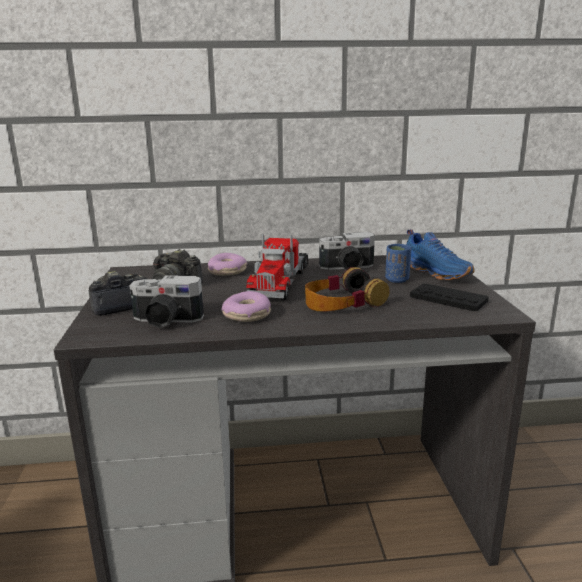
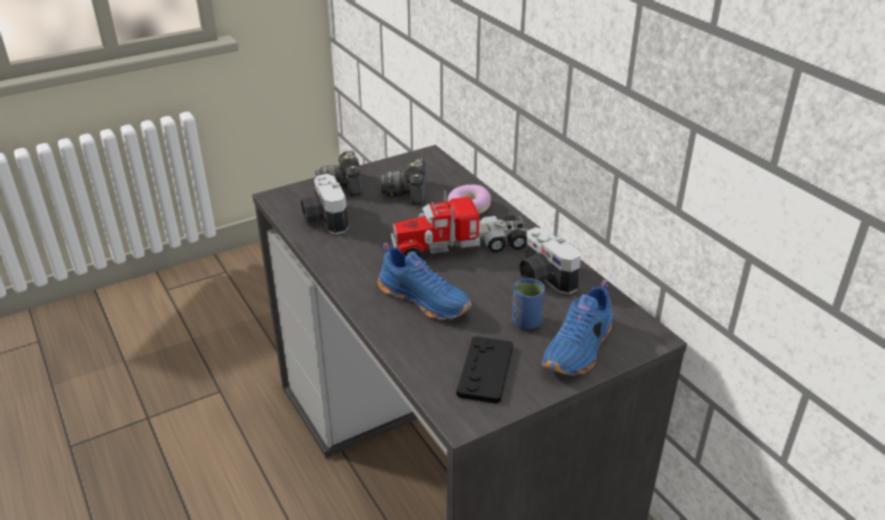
camera: 65 degrees right, 15 degrees up
(118, 305) = (343, 186): camera -> camera turned 135 degrees counterclockwise
(247, 315) = (359, 254): donut -> none
(343, 302) = (425, 299): headphones -> blue shoe

